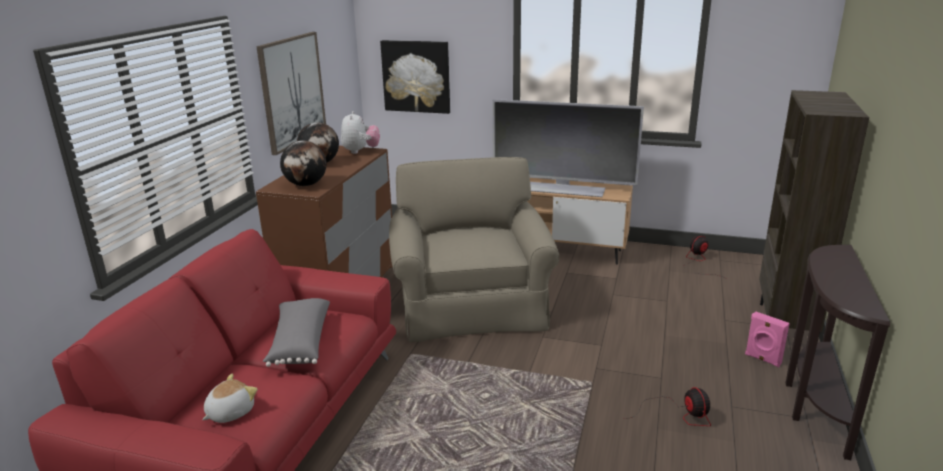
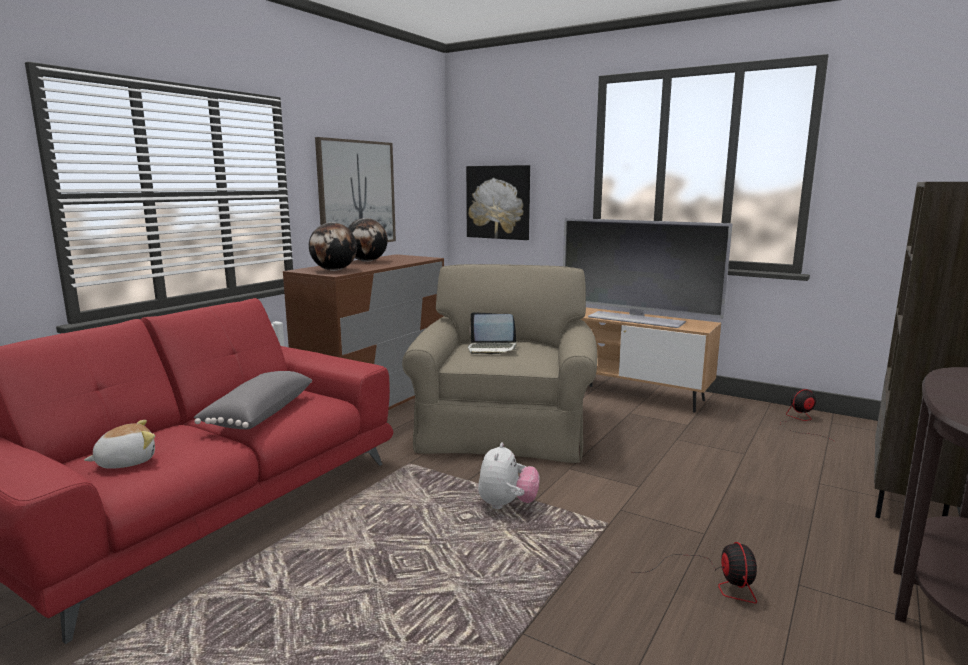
camera: 15 degrees right, 10 degrees down
(360, 151) = (415, 258): plush toy -> plush toy (507, 505)
(461, 241) = (492, 349): none -> laptop
(762, 359) = (863, 535): pink speaker -> none

